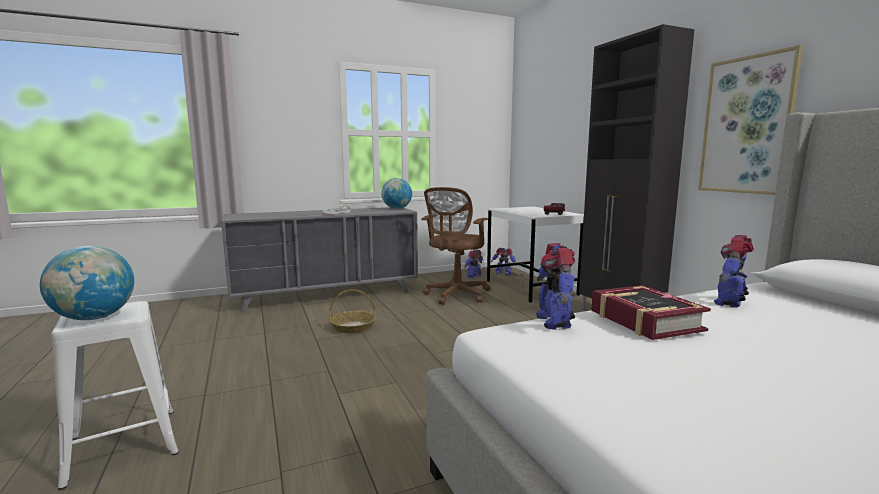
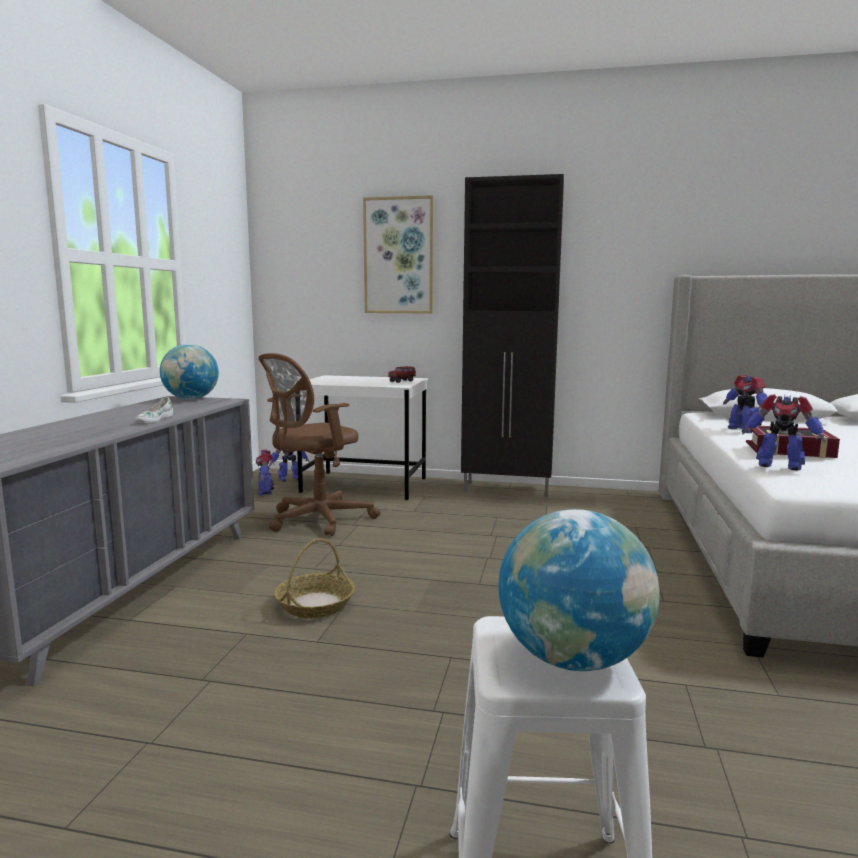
camera: 55 degrees left, 0 degrees up
(455, 296) = (316, 520): brown office chair -> brown office chair turned 75 degrees clockwise
(747, 125) = (619, 281): picture -> picture (399, 256)

